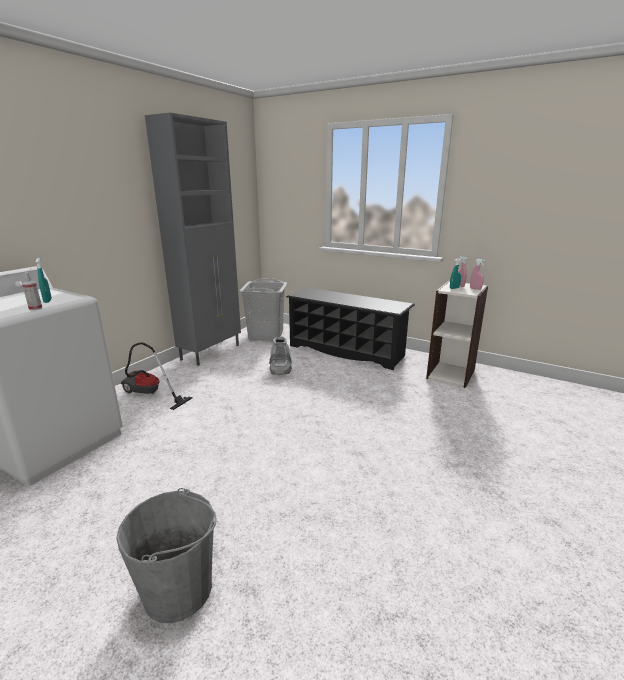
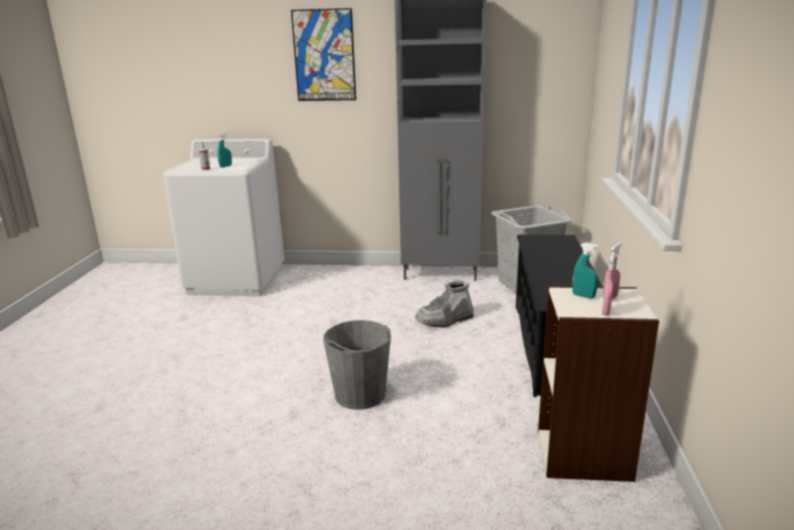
camera: 65 degrees right, 0 degrees up
(80, 168) = (324, 55): none -> picture
(149, 394) = (327, 282): vacuum cleaner -> none
(178, 590) = (99, 380): grey bucket -> grey bucket (360, 395)

